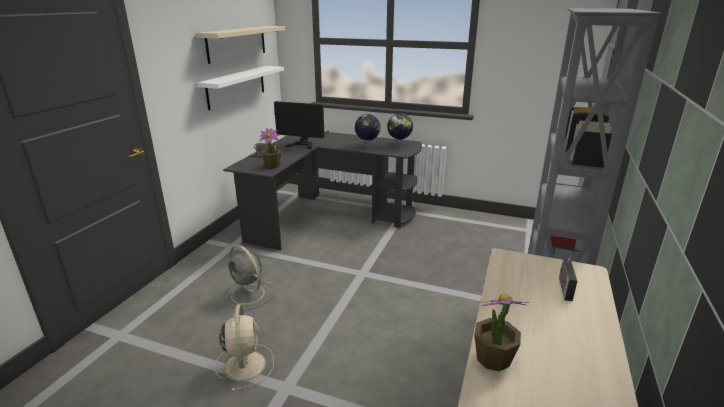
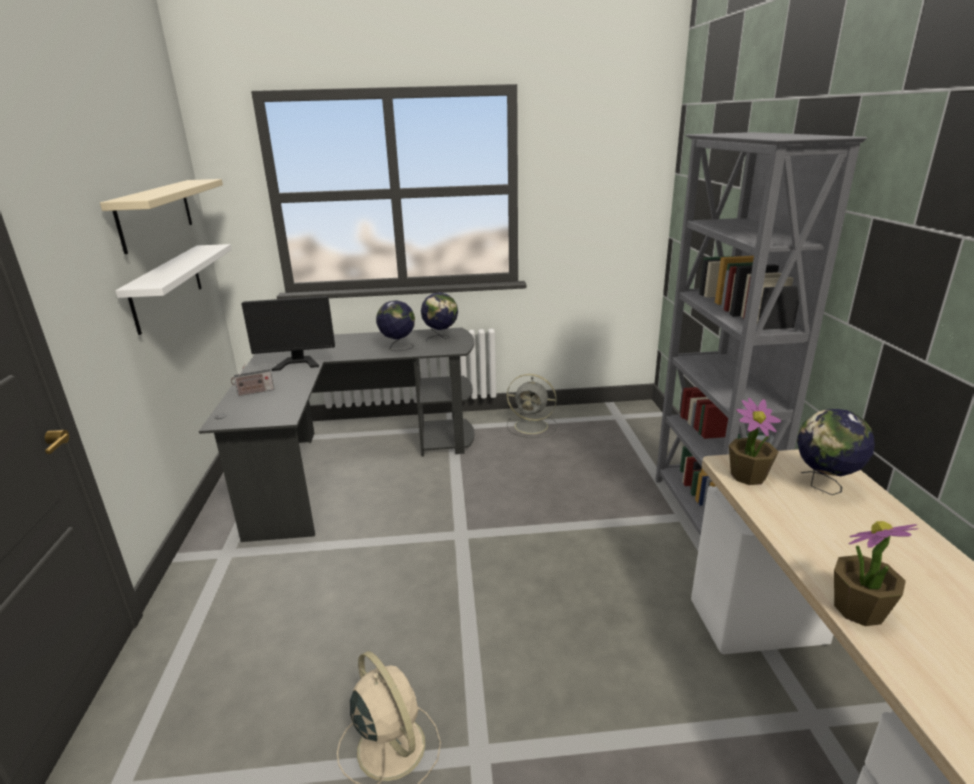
camera: 25 degrees left, 0 degrees up
(249, 295) = (314, 627): grey fan -> grey fan (532, 426)
(272, 165) = (280, 406): potted plant -> potted plant (748, 476)
(564, 287) = (824, 486): radio -> globe

